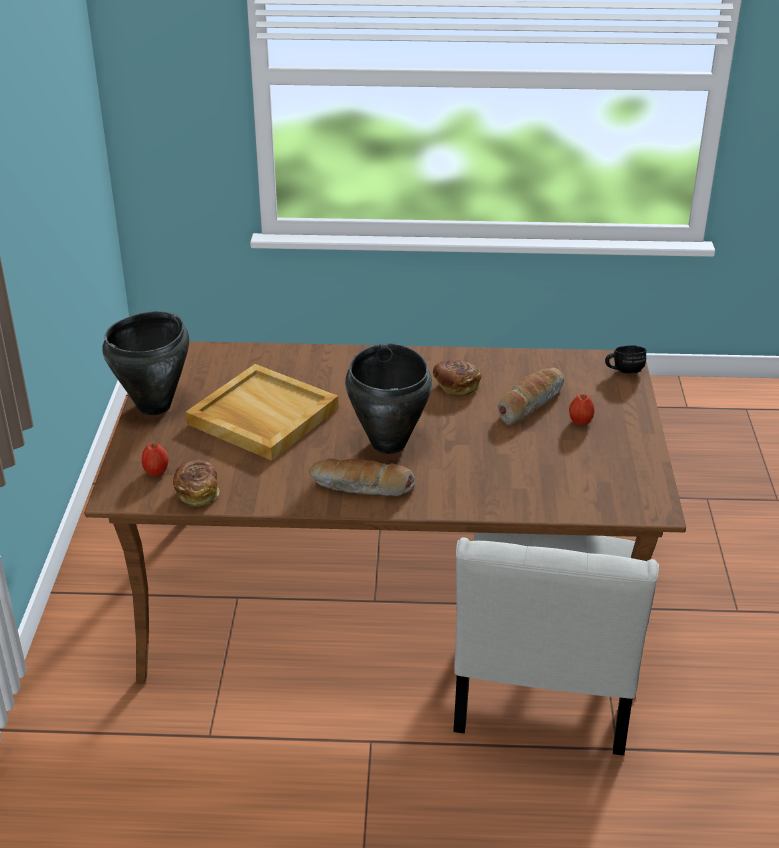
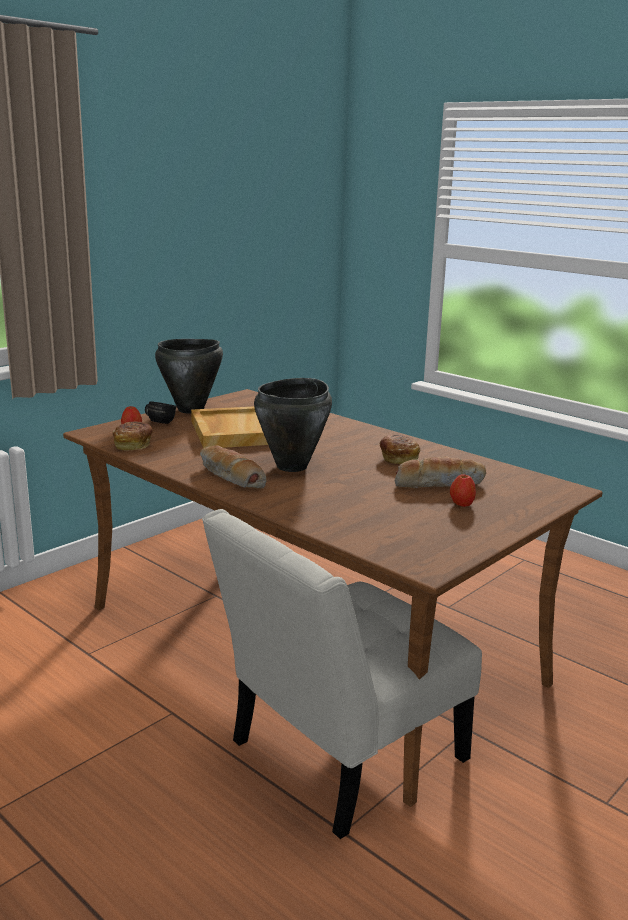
camera: 40 degrees right, 15 degrees down
(623, 370) = (559, 494): black mug -> black mug (160, 422)

